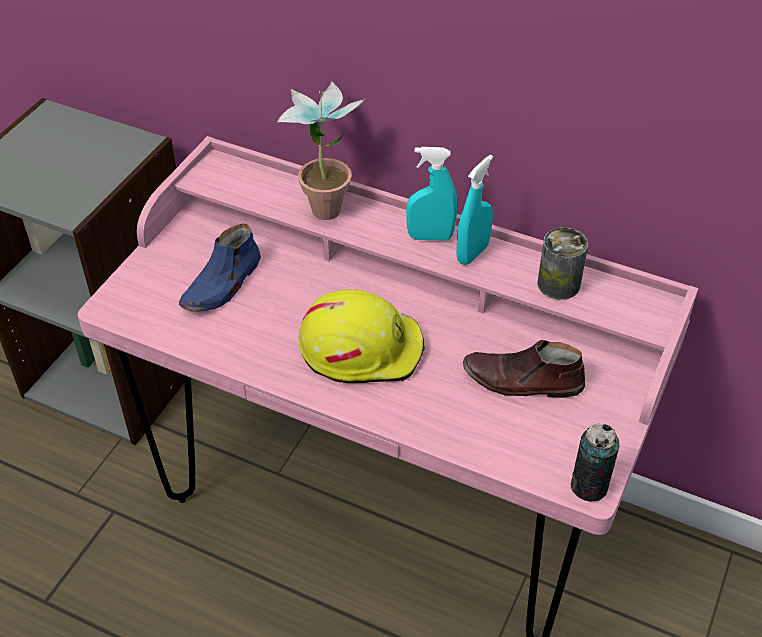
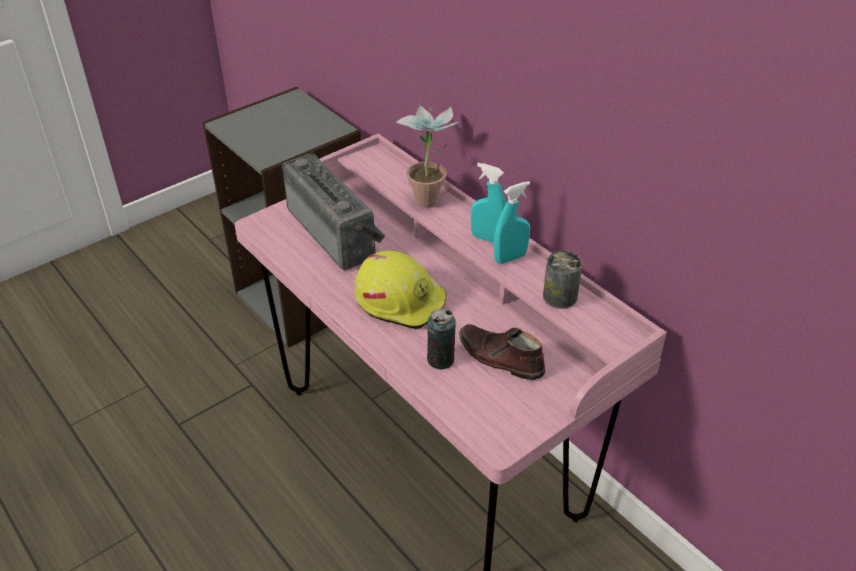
camera: 25 degrees right, 5 degrees down
(223, 284) = (336, 232): blue shoe -> radio
(589, 486) = (500, 443): can -> can (440, 360)

